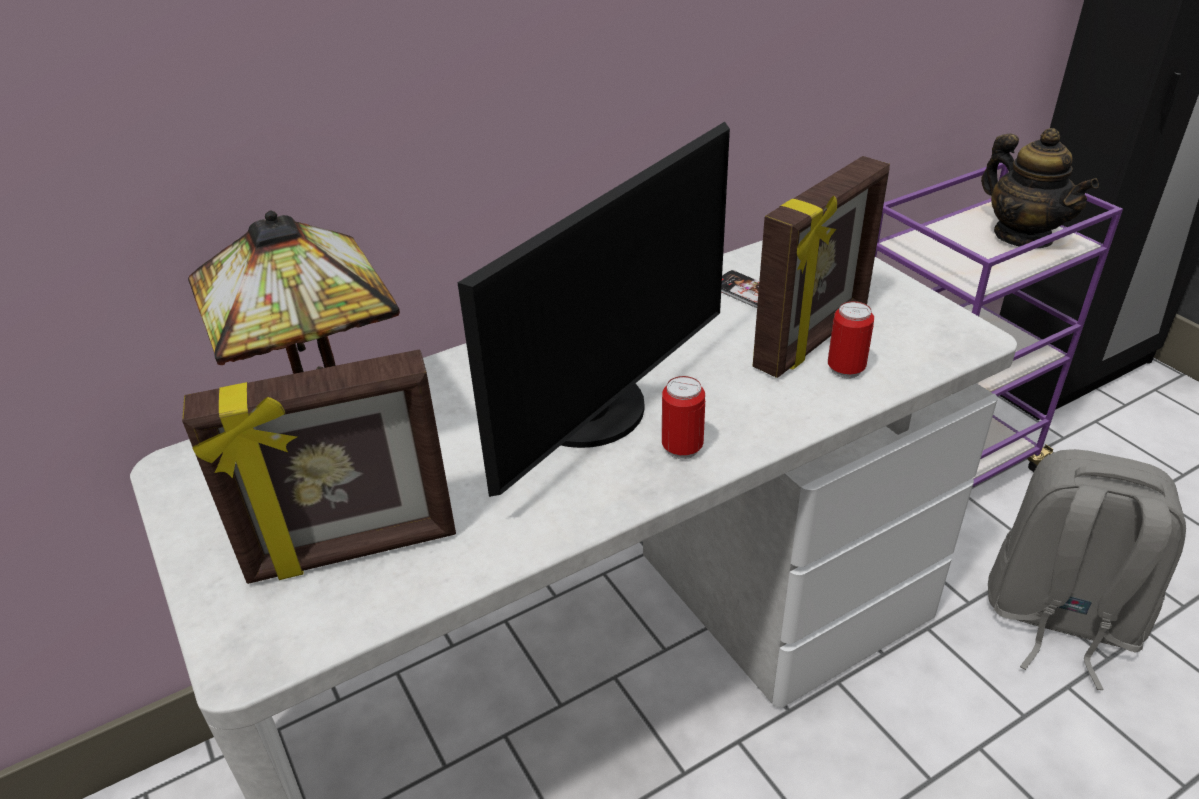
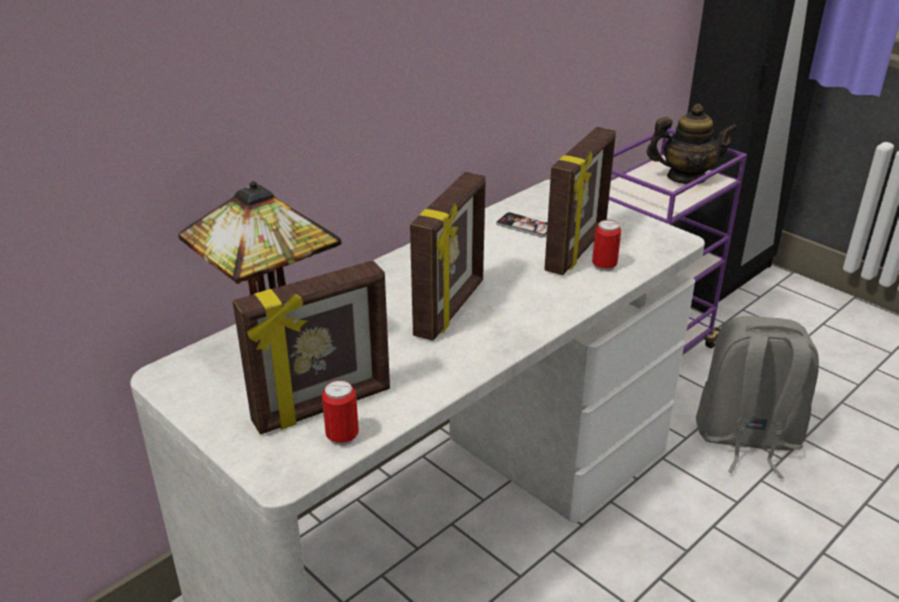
camera: 15 degrees left, 5 degrees down
(596, 413) = (451, 309): monitor -> picture frame
(682, 448) = (517, 323): can -> can (342, 437)
(1022, 236) = (686, 178): teapot -> teapot turned 45 degrees counterclockwise

